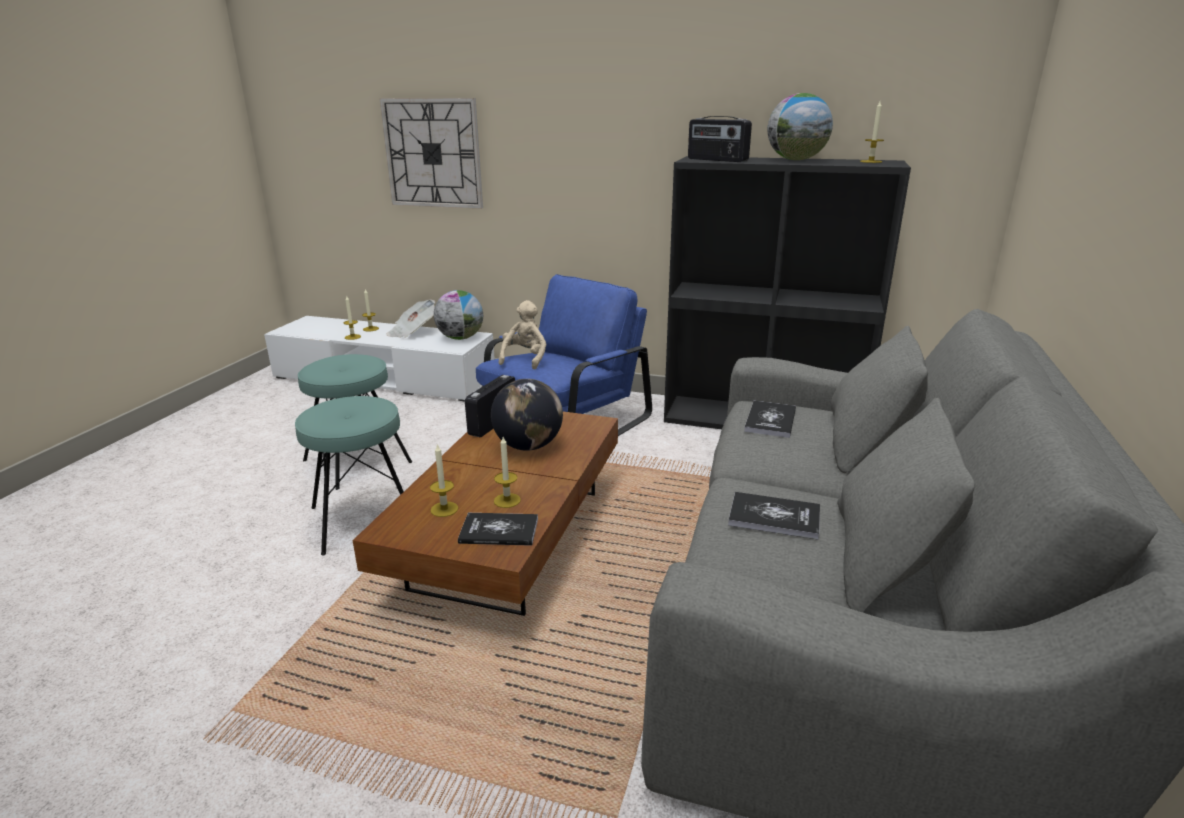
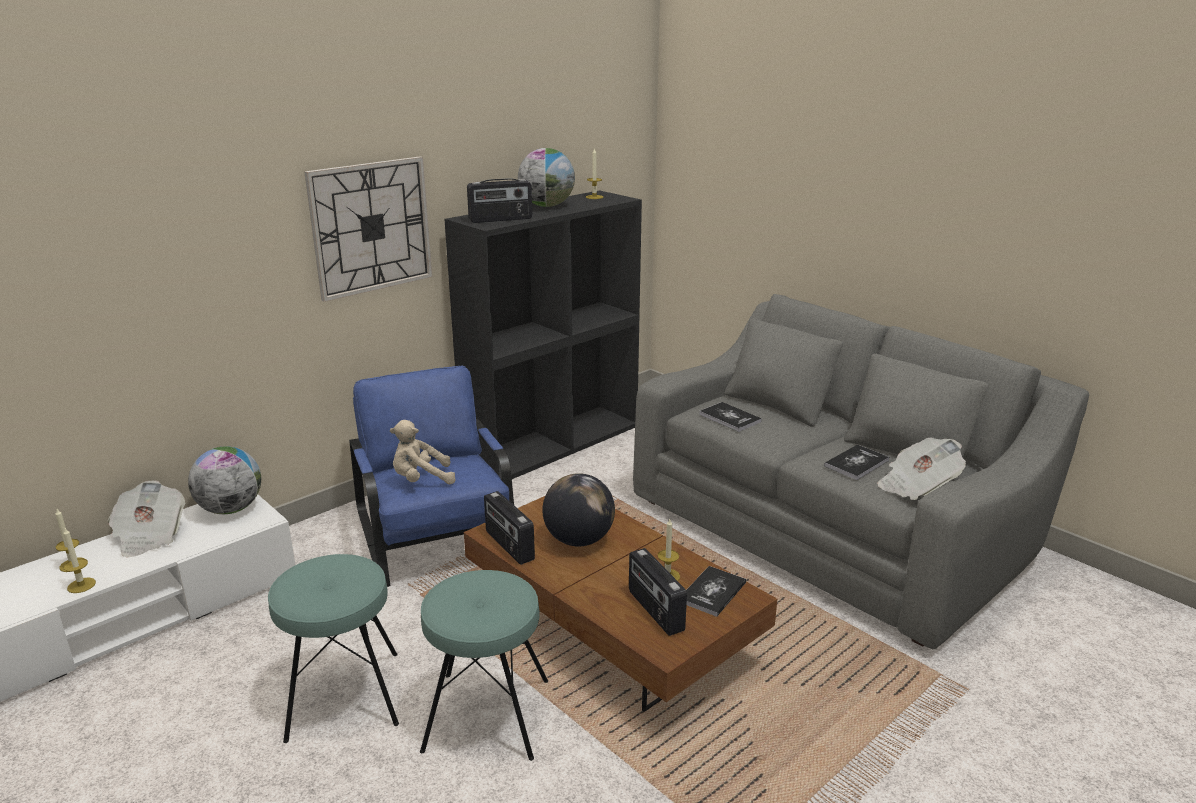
camera: 60 degrees left, 0 degrees up
(433, 153) = (124, 279): wall clock -> wall clock (371, 227)
(444, 509) = (655, 611): candle -> radio
(525, 359) = (421, 480): beige plush toy -> beige plush toy turned 60 degrees counterclockwise
(775, 577) = (917, 486): none -> newspaper

